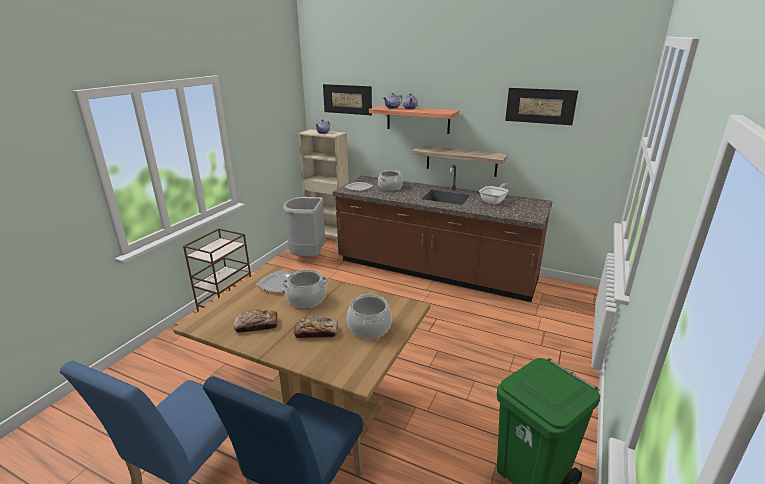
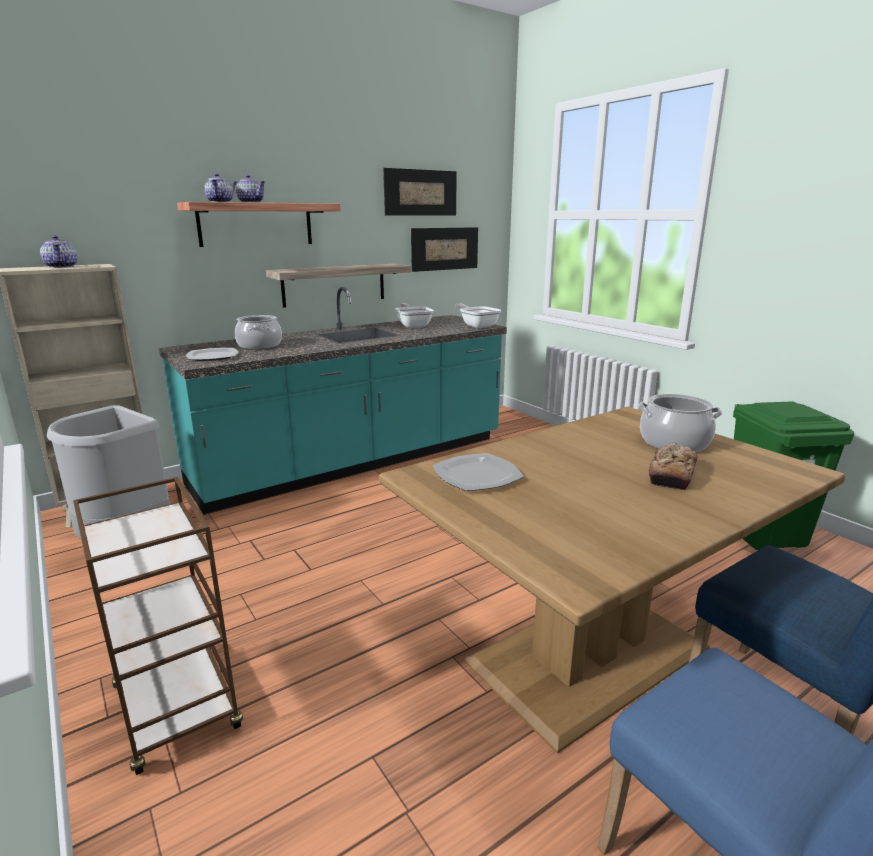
camera: 60 degrees left, 5 degrees down
(256, 325) = (624, 515): bread -> none
(306, 299) = (559, 464): cooking pot -> none
(347, 99) = (94, 193): picture -> picture (445, 249)
(435, 271) = (354, 461): brown counter -> turquoise counter
(528, 216) = (477, 326): none -> frying pan

